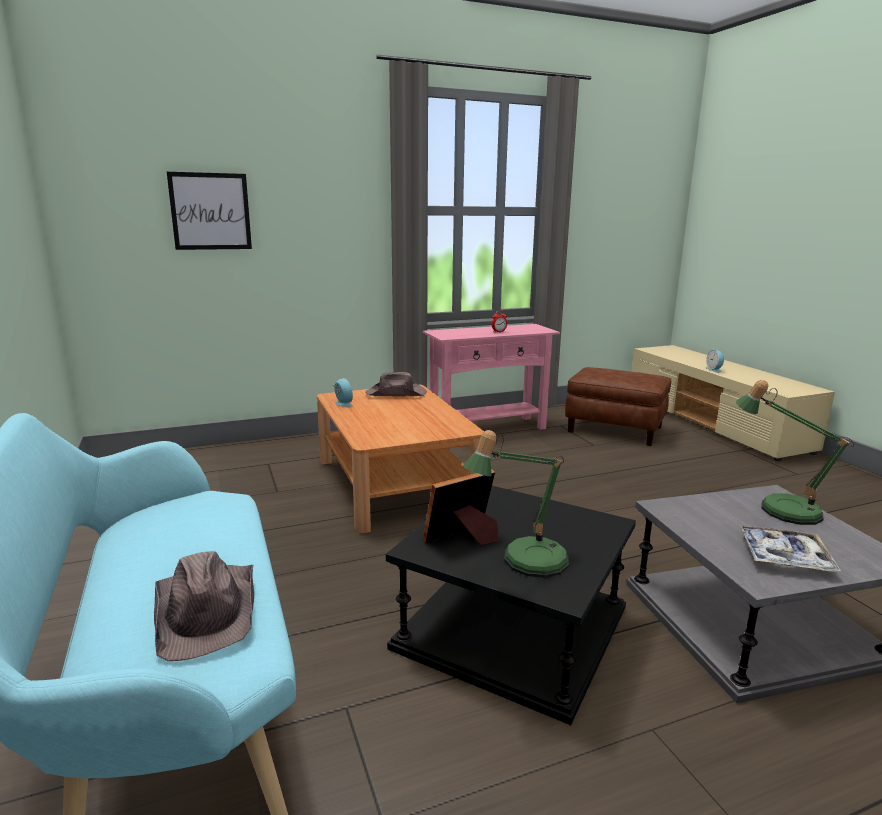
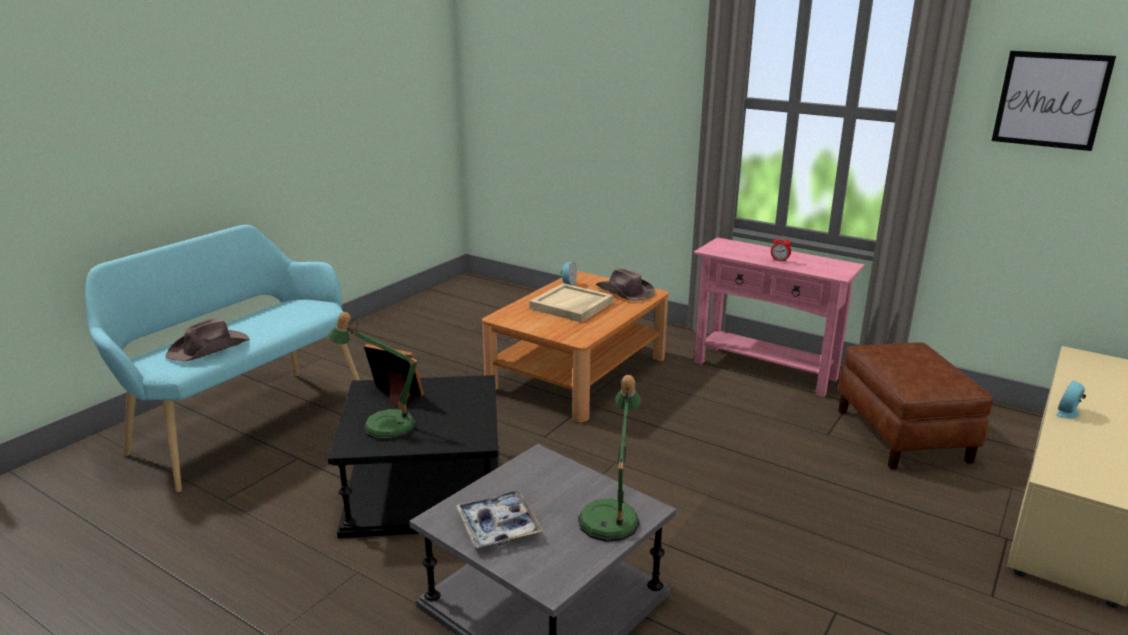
camera: 55 degrees right, 5 degrees up
(210, 211) = (558, 88): picture -> picture (1050, 100)
(391, 414) = (571, 306): none -> beige tray

